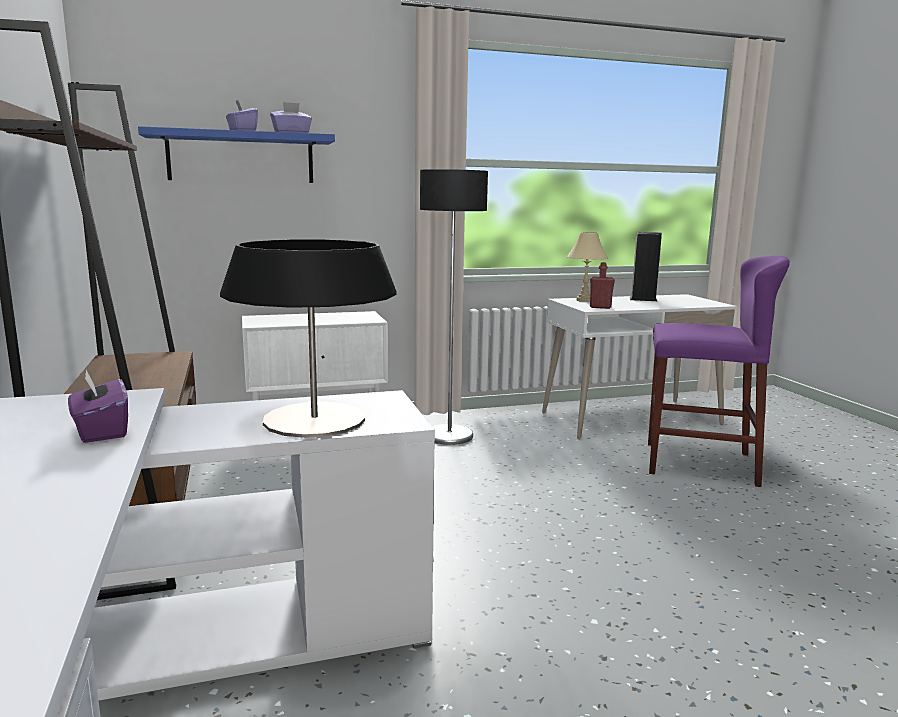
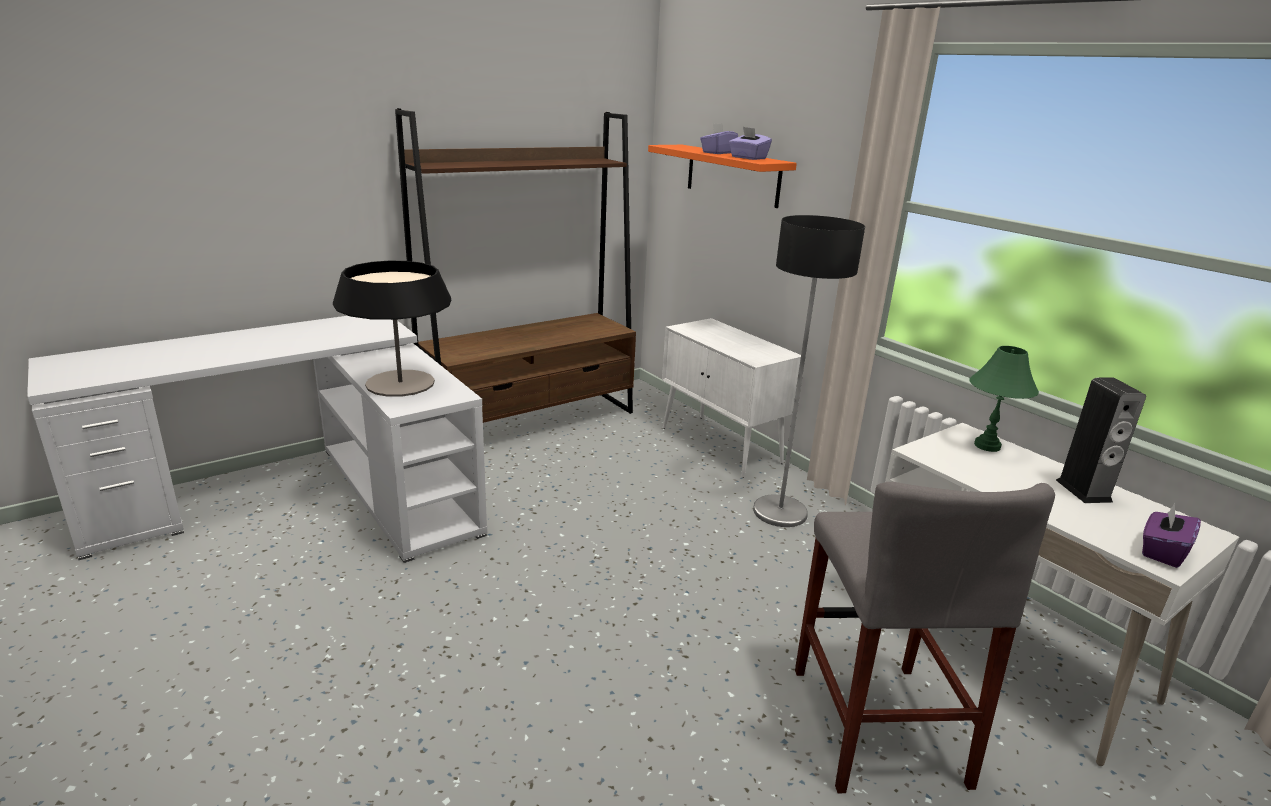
camera: 70 degrees right, 10 degrees up
(101, 431) = (333, 340): purple tissue box -> purple tissue box (1162, 551)
(241, 158) = (732, 175): blue shelf -> orange shelf
(584, 300) = (986, 446): beige table lamp -> green table lamp
(600, 307) = (943, 458): red bottle -> none
(699, 463) = (876, 724): purple stool -> grey stool

